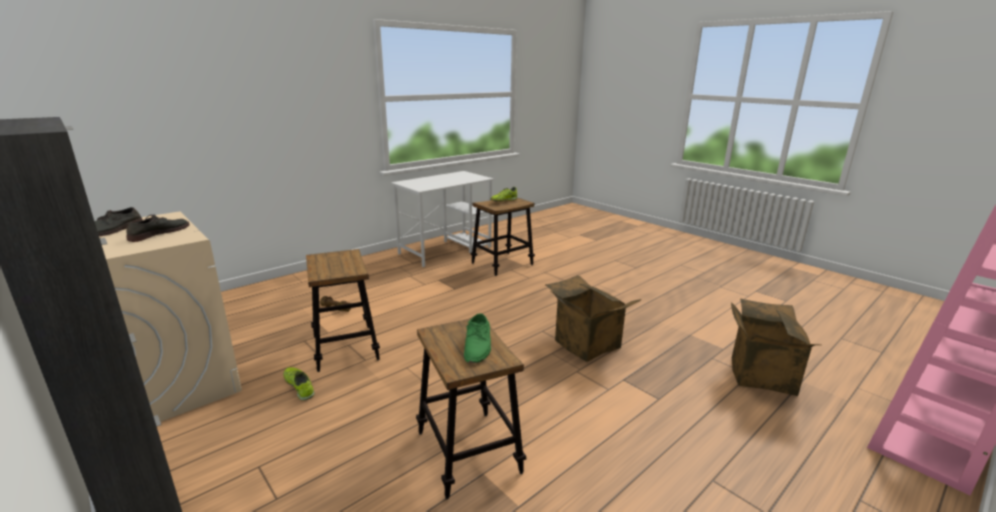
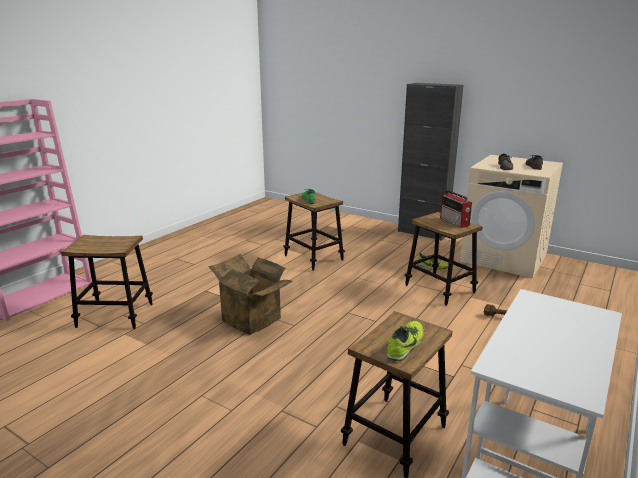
camera: 165 degrees right, 0 degrees up
(325, 263) = (454, 222): none -> radio
(758, 374) = (115, 315): cardboard box -> stool

